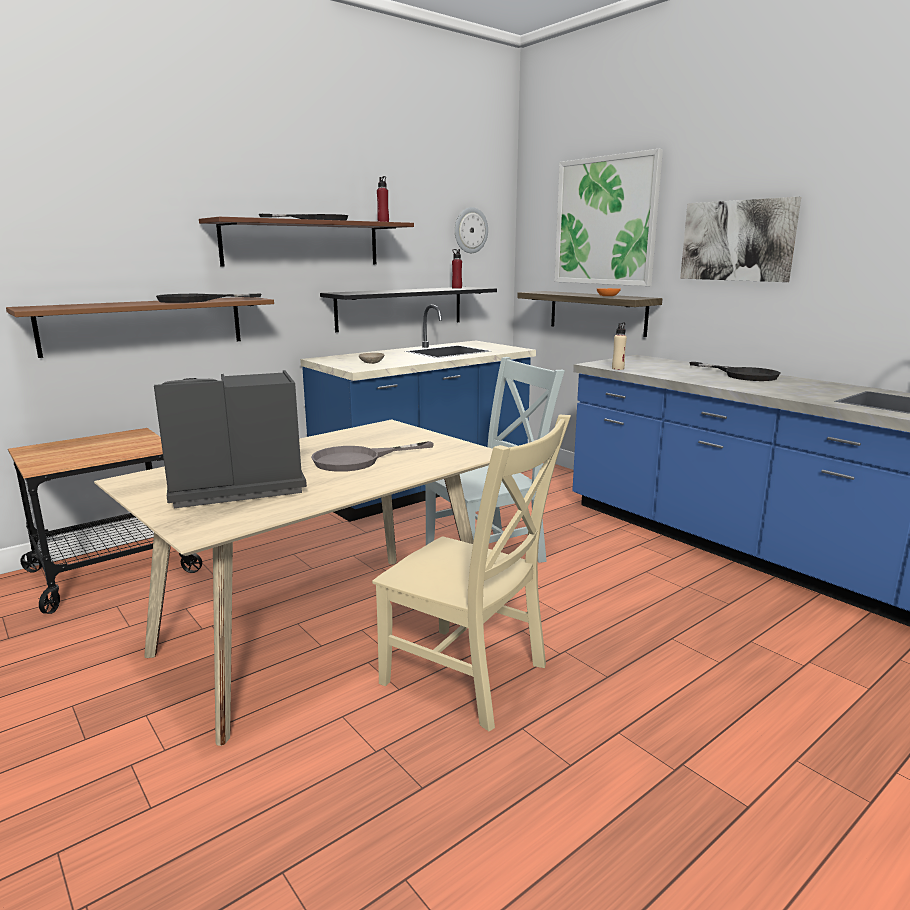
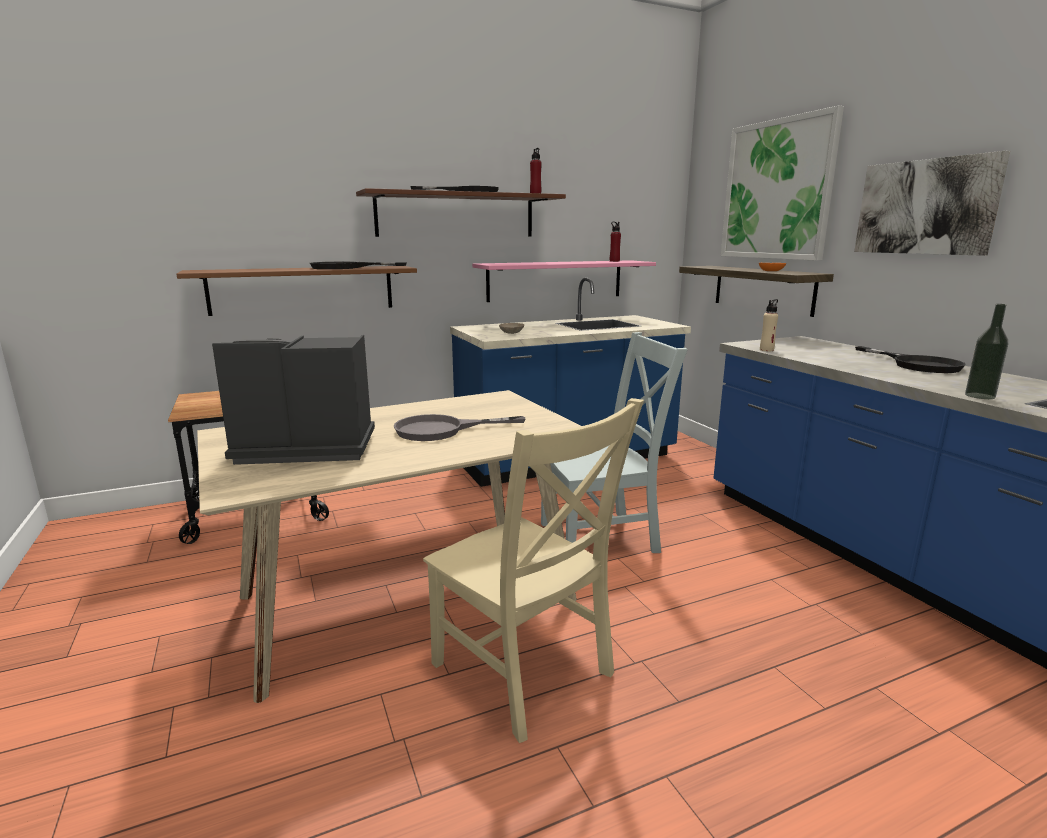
camera: 15 degrees right, 0 degrees up
(400, 308) = (555, 280): black shelf -> pink shelf
(470, 230) = (635, 203): wall clock -> none
(801, 397) = (979, 396): none -> bottle

